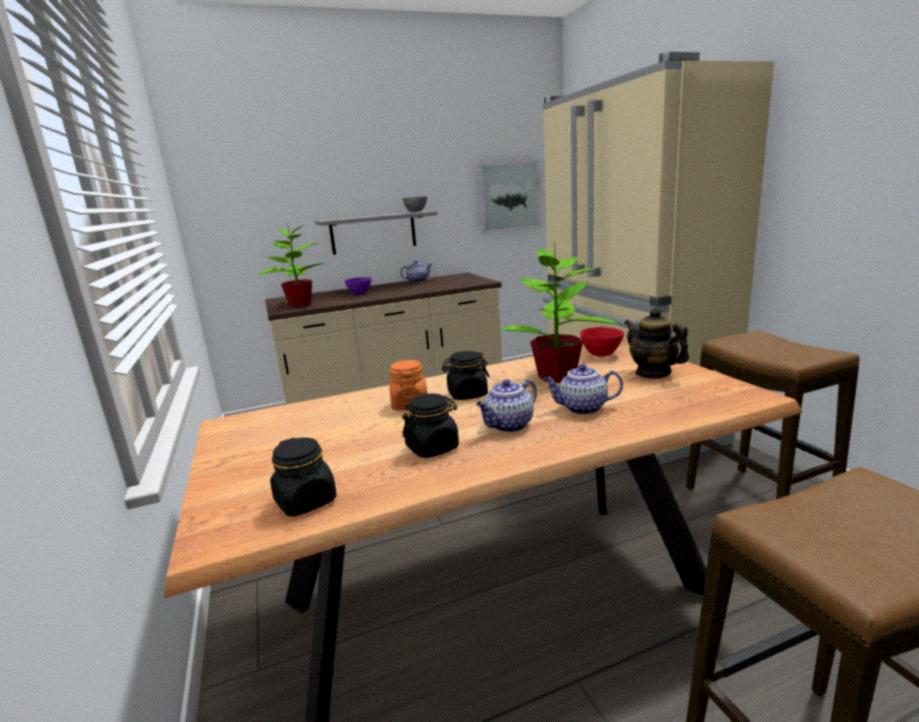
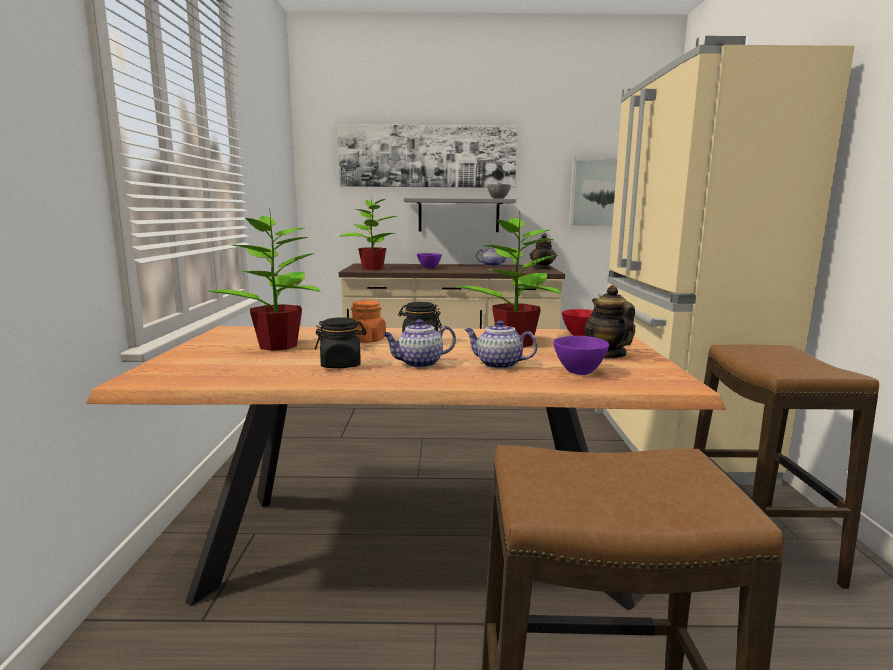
camera: 20 degrees right, 5 degrees down
(306, 501) = (215, 374): black jar -> none
(322, 437) = (277, 346): none -> potted plant
(331, 172) = (427, 156): none -> picture
(470, 278) = (542, 268): none -> teapot
(660, 400) = (578, 372): none -> purple bowl

